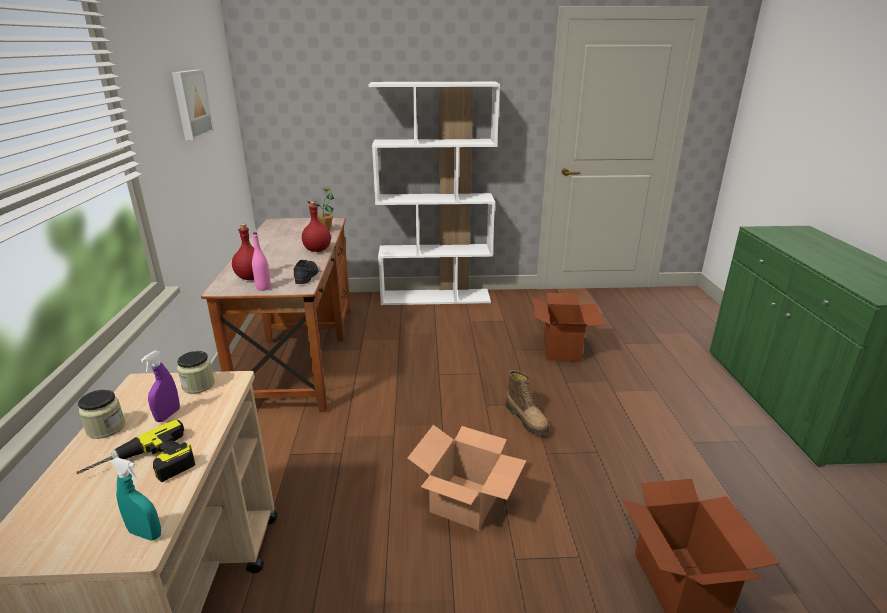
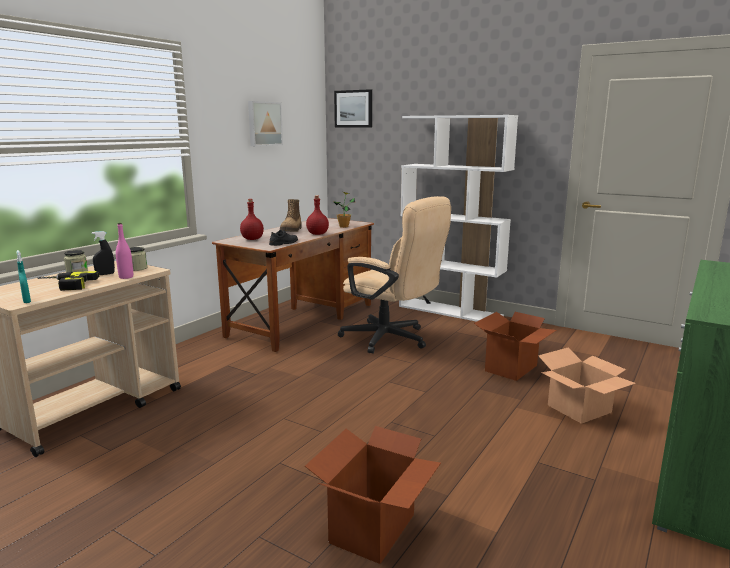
camera: 35 degrees right, 10 degrees down
(168, 415) = (105, 274): purple spray bottle -> black spray bottle
(263, 288) = (249, 244): pink bottle -> pink bottle (126, 277)
(278, 71) = (353, 109): none -> picture
(426, 351) = (392, 340): none -> beige office chair
(465, 500) = (293, 423): cardboard box -> cardboard box (579, 408)
(527, 419) = (408, 399): boot -> boot (292, 230)

